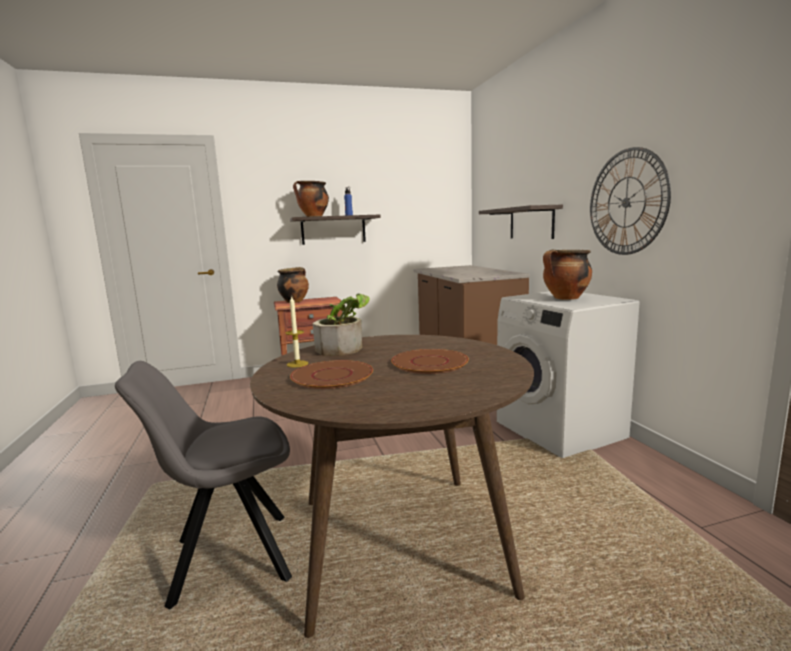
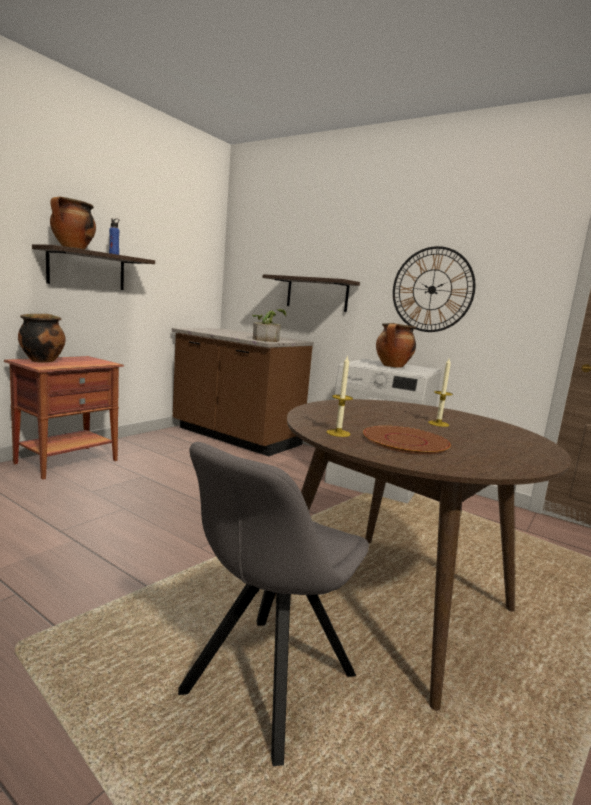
camera: 40 degrees left, 0 degrees up
(345, 348) = (330, 414): potted plant -> potted plant (267, 340)
(429, 363) = (438, 423): brown plate -> candle

